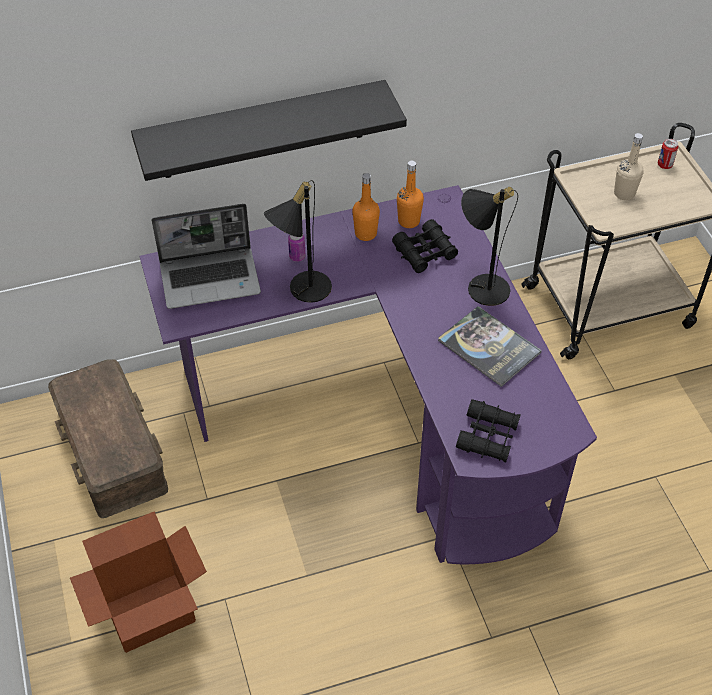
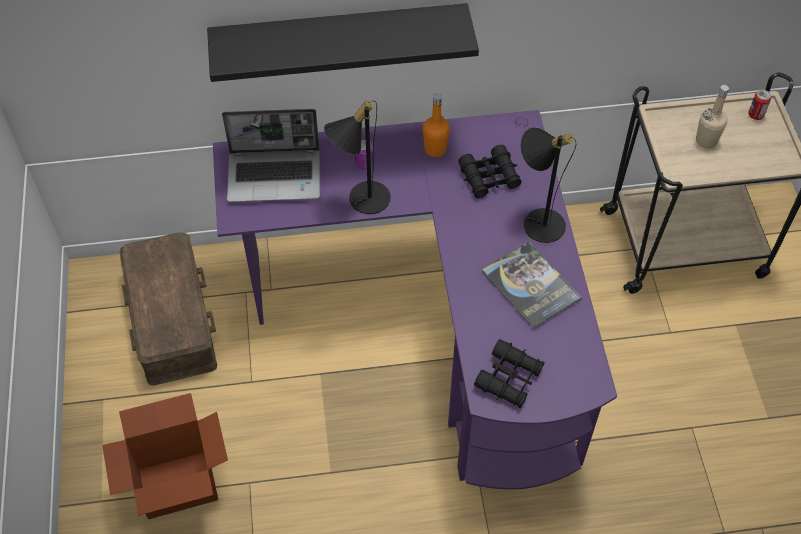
camera: 10 degrees right, 5 degrees up
(409, 221) = (480, 142): orange bottle -> none

